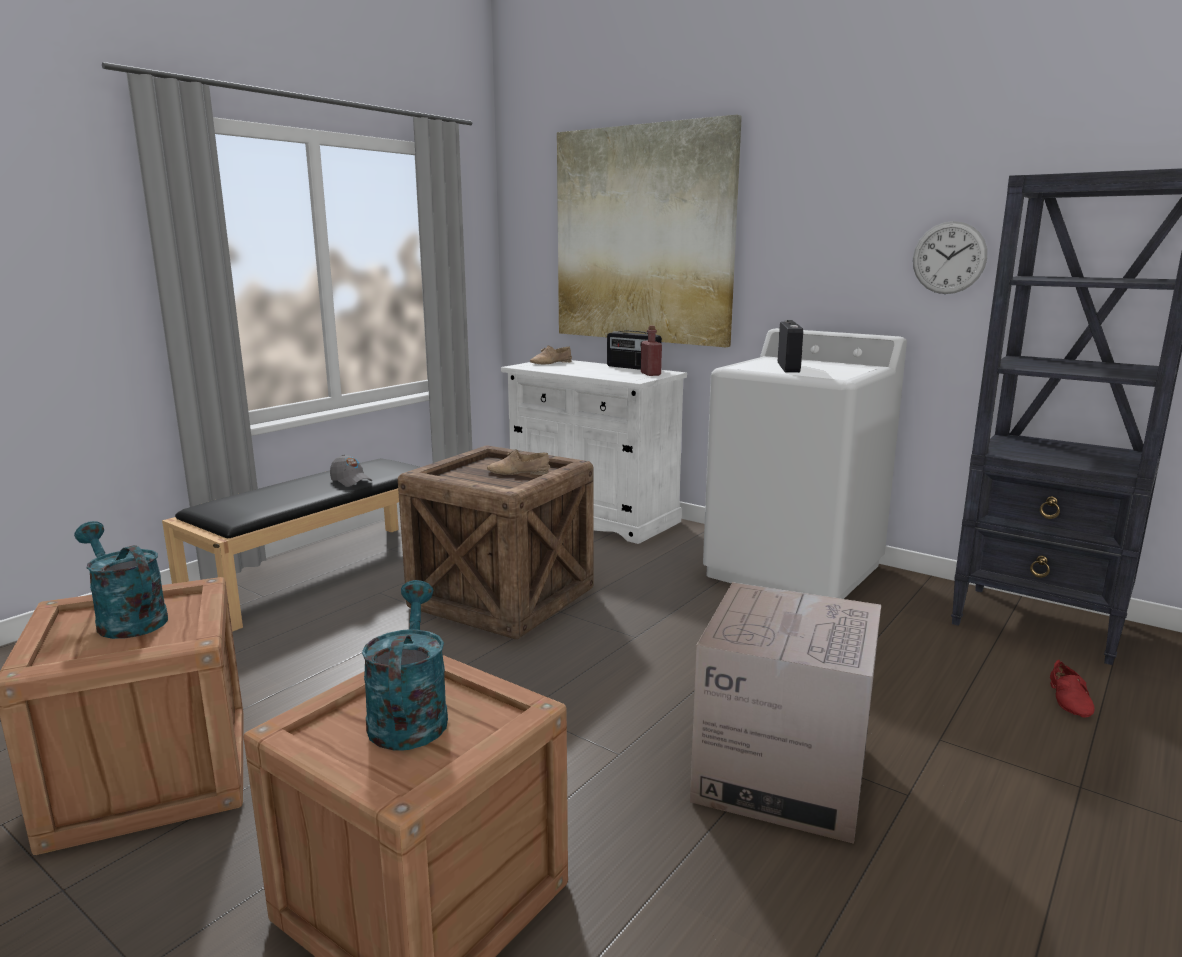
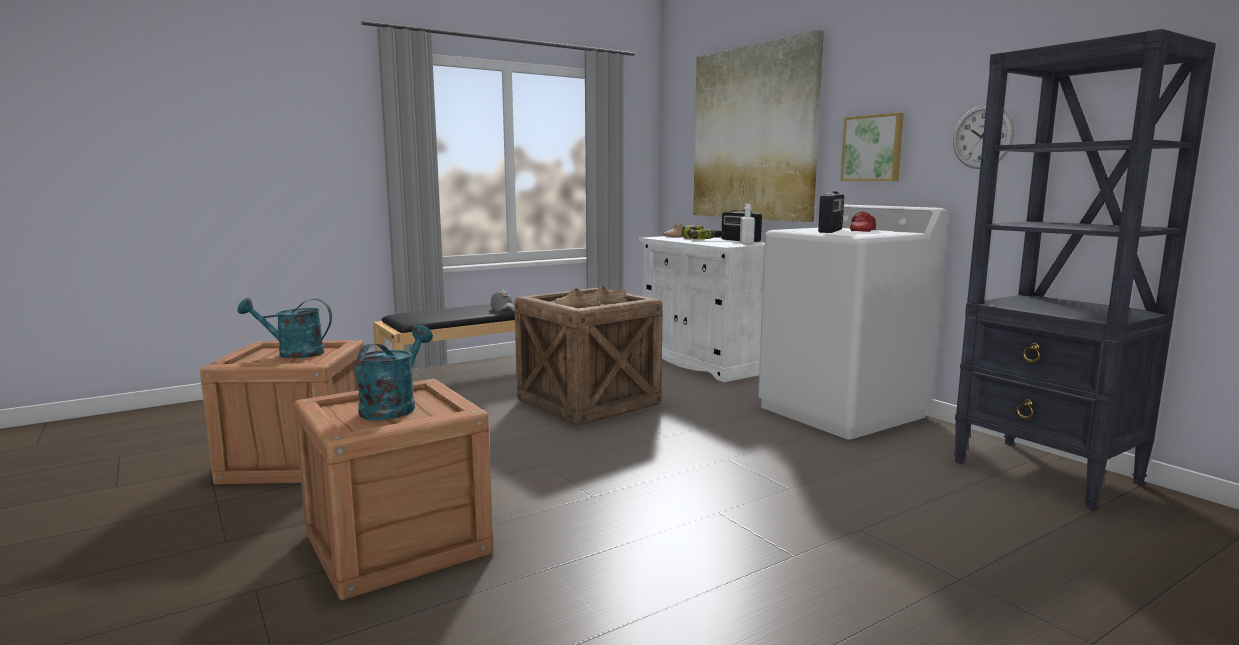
camera: 20 degrees right, 5 degrees down
(126, 619) = (293, 353): turquoise watering can -> turquoise watering can turned 60 degrees counterclockwise
(489, 481) = (576, 306): none -> beige shoe
(584, 367) = (701, 239): none -> power drill
(650, 374) = (746, 243): red bottle -> white bottle
(782, 774) = (702, 527): cardboard box -> none
(810, 263) = (873, 148): none -> picture
(1071, 699) = (1019, 525): red shoe -> red shoe (864, 231)

